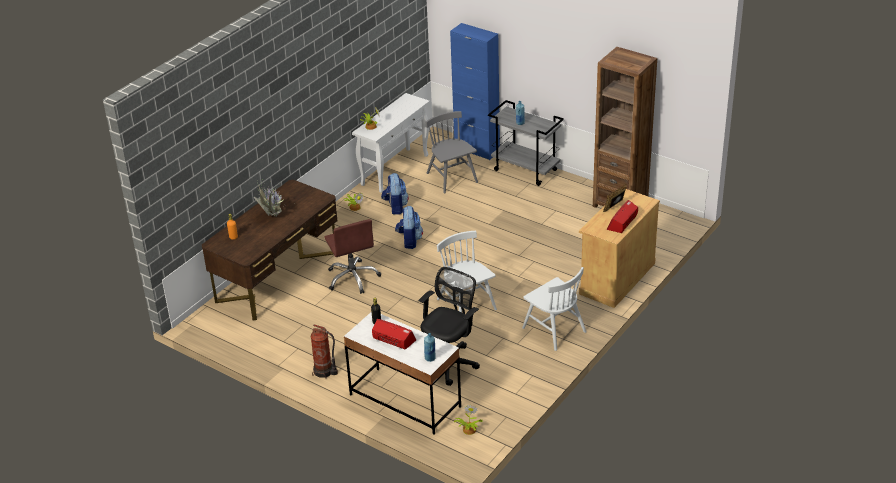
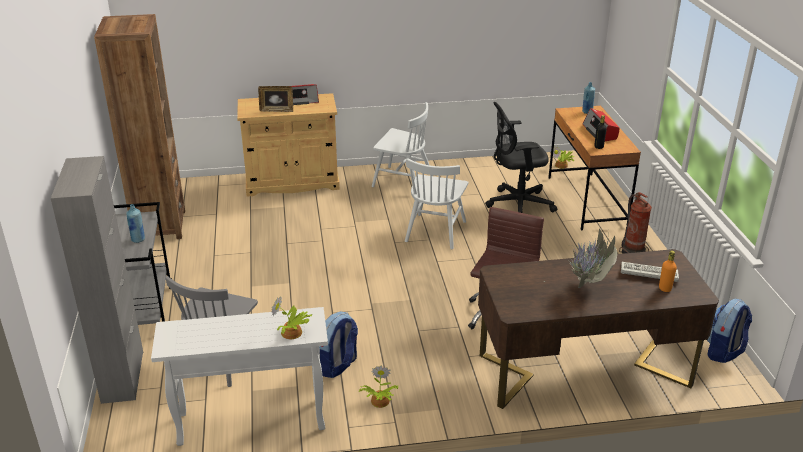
camera: 135 degrees left, 5 degrees down
(249, 240) = (647, 273): none -> keyboard
(405, 401) = (586, 201): white desk -> brown desk
(409, 241) = (388, 316): backpack -> backpack (723, 352)
(477, 149) = (122, 376): blue cabinet -> grey cabinet
(554, 329) = (402, 181): white chair -> white chair turned 105 degrees clockwise

